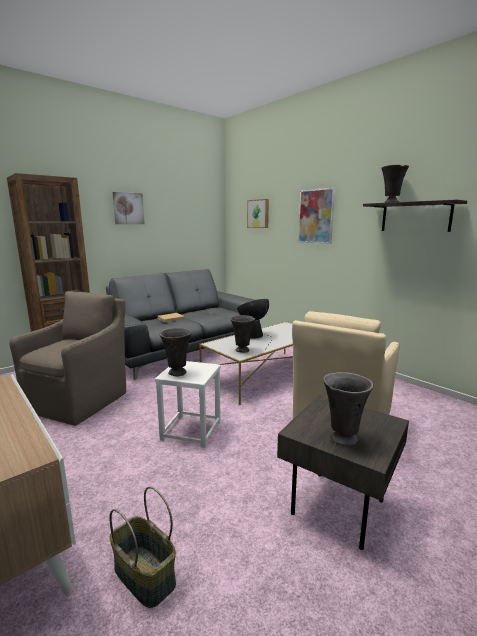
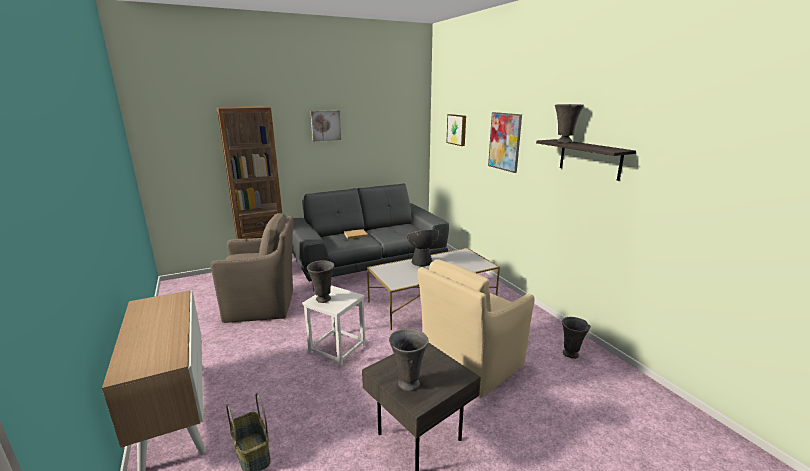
camera: 15 degrees right, 5 degrees up
(80, 400) = (263, 306): brown armchair -> brown armchair turned 45 degrees clockwise
(242, 350) = (400, 279): grey vase -> grey vase (571, 354)

